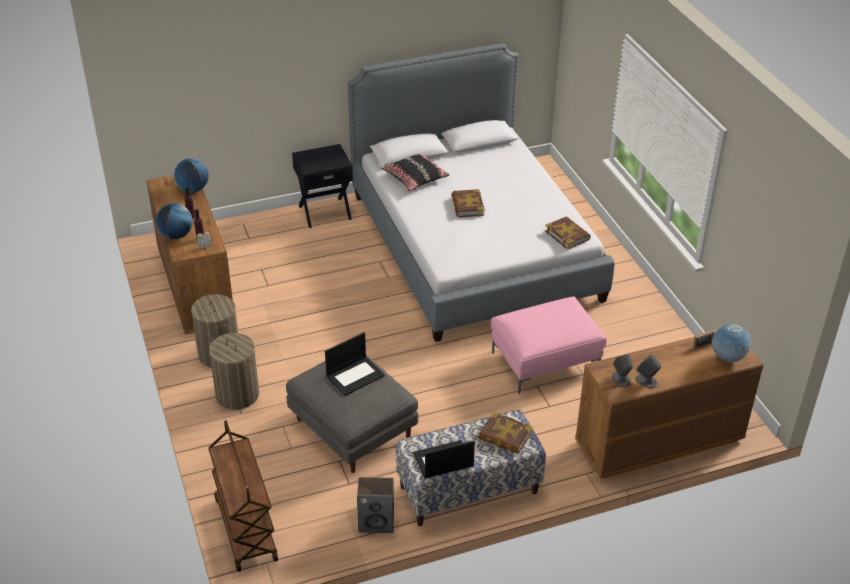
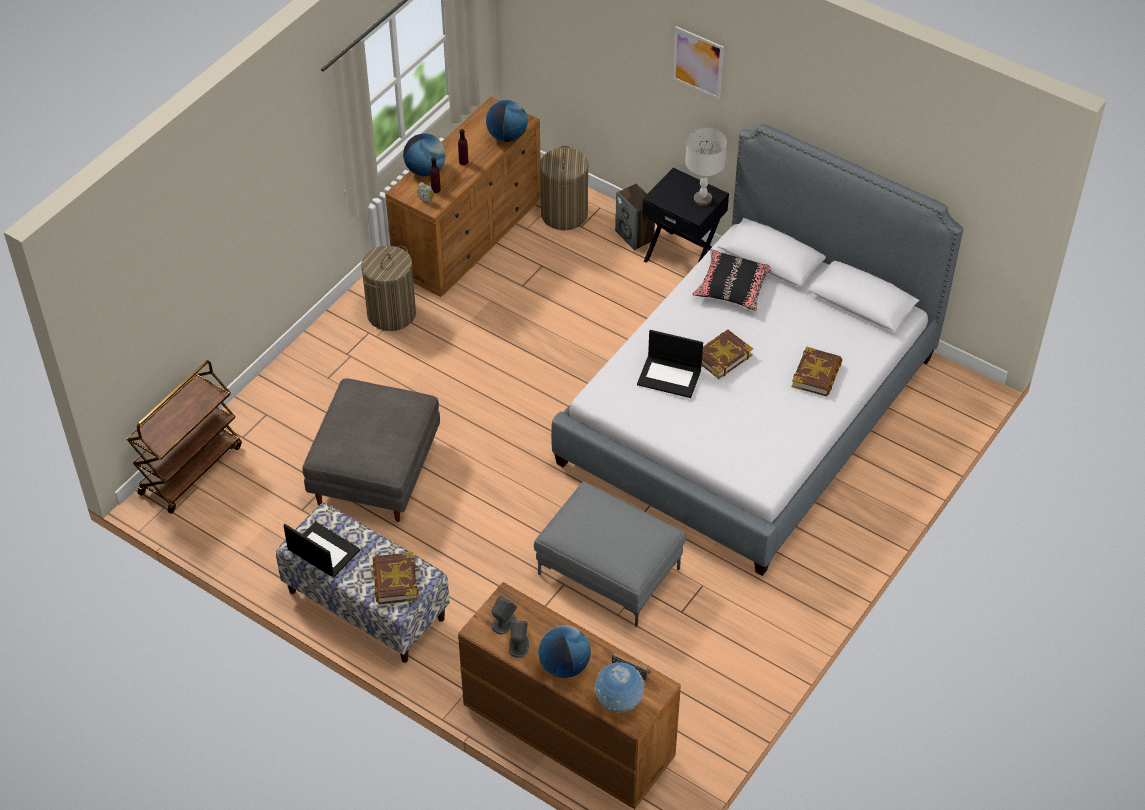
camera: 55 degrees right, 10 degrees up
(237, 394) = (349, 360): laundry basket -> laundry basket (564, 214)
(299, 52) = (698, 62): none -> picture
(333, 154) = (703, 199): none -> grey table lamp
(355, 375) = (386, 421): laptop -> laptop (670, 376)
(376, 522) = (269, 558): speaker -> speaker (635, 236)
(545, 360) = (610, 571): pink ottoman -> grey ottoman
(567, 235) = (754, 468): book -> book (816, 375)
(679, 368) = (564, 666): none -> globe

